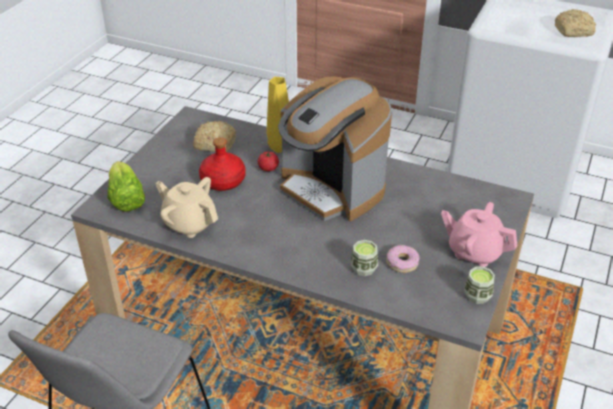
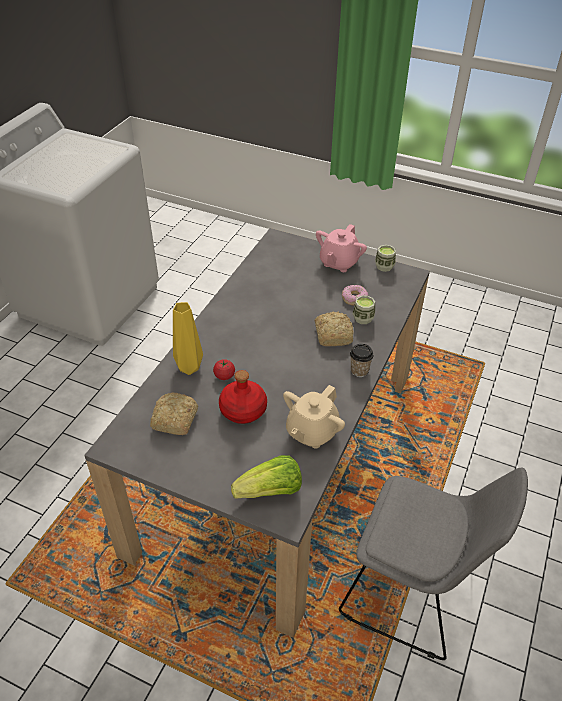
camera: 90 degrees left, 5 degrees up
(273, 261) = (359, 371): none -> cup
(331, 189) = (261, 333): coffee machine -> none
(574, 31) = (94, 151): bread -> bread (334, 334)

